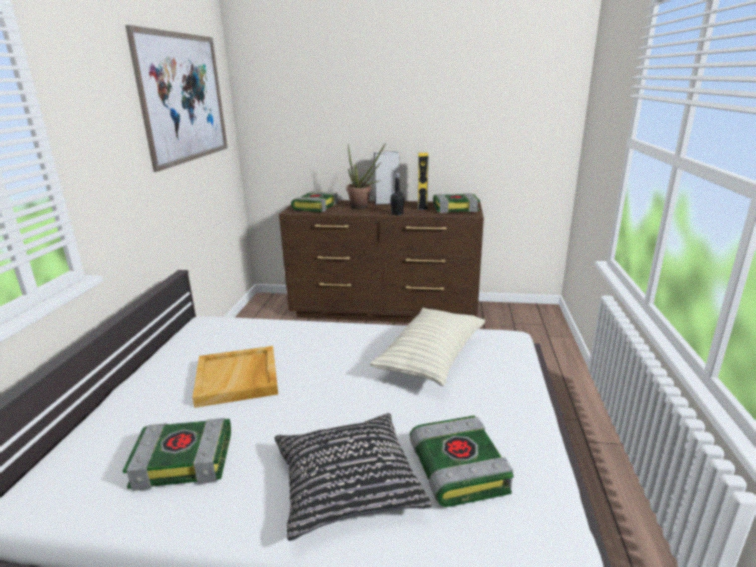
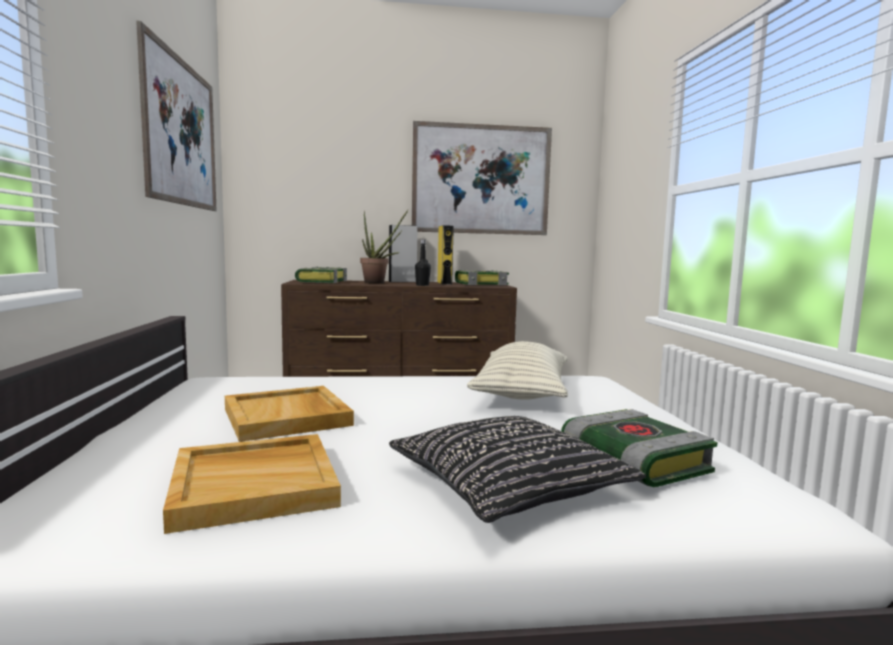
camera: 15 degrees left, 15 degrees down
(185, 459) = (256, 484): book -> beige tray
(462, 102) = (481, 179): none -> picture

